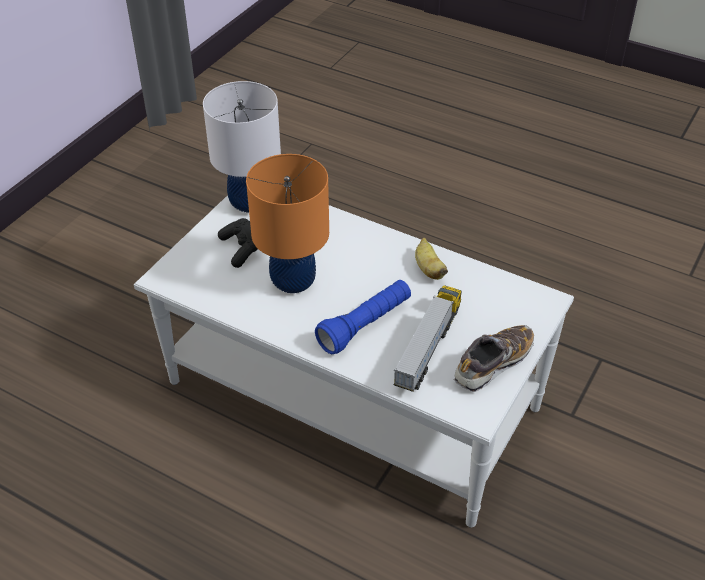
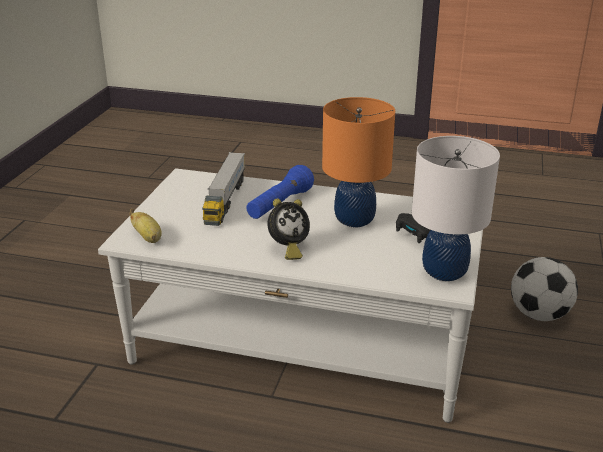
camera: 165 degrees right, 15 degrees down
(77, 382) = (539, 314): none -> football
(378, 257) = (287, 249): none -> alarm clock
(428, 269) = (237, 246): banana -> banana (148, 238)
(493, 365) = (173, 198): shoe -> none

